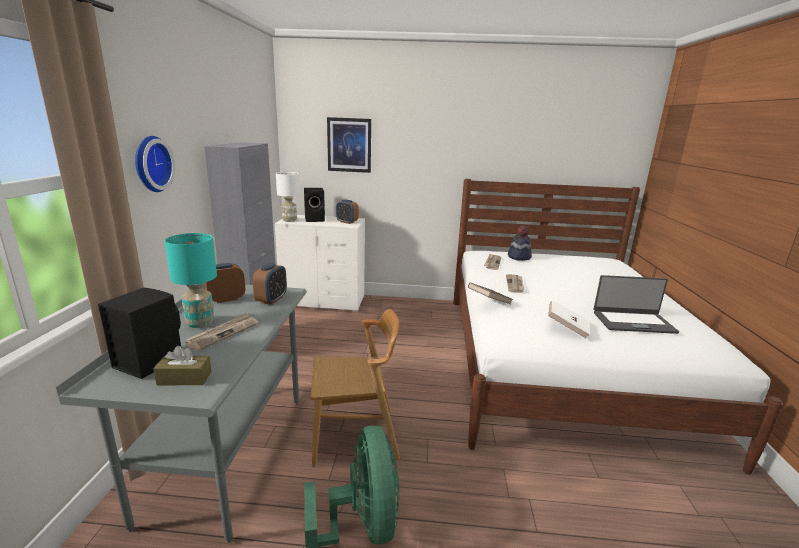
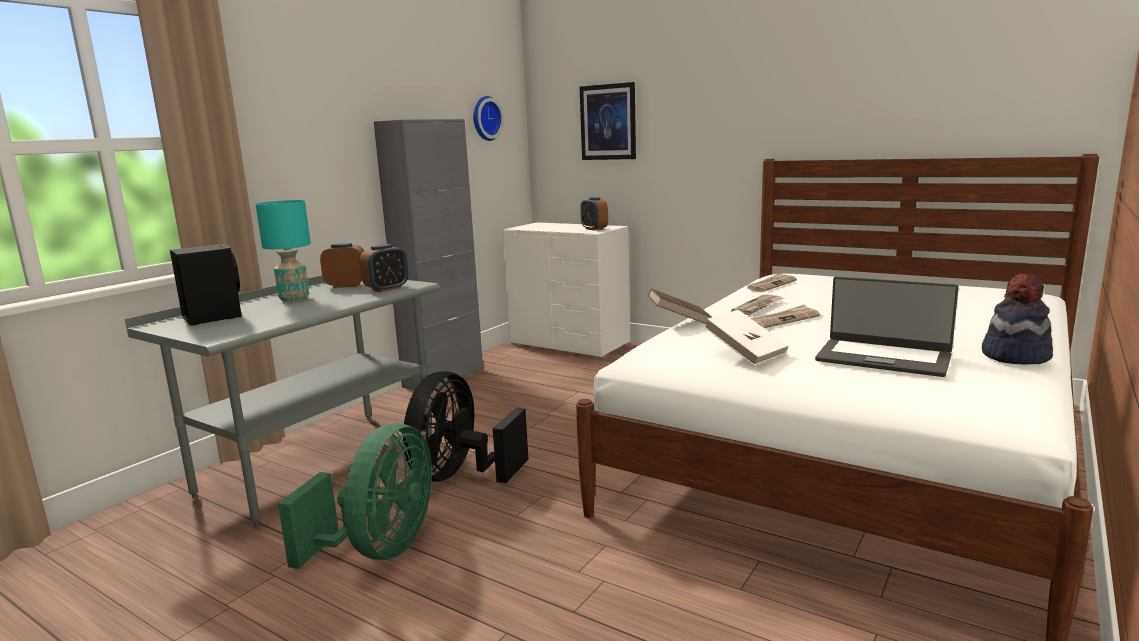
camera: 30 degrees right, 5 degrees down
(150, 164) = (290, 135): wall clock -> wall clock (485, 118)
(184, 378) = (220, 329): brown tissue box -> none
(223, 333) = (300, 306): newspaper -> newspaper (782, 320)
(290, 220) = (525, 227): white table lamp -> none
(315, 219) = (558, 226): black speaker -> none
(355, 436) = (460, 475): brown chair -> black fan
(519, 257) = (832, 280): hat -> hat (1014, 356)

